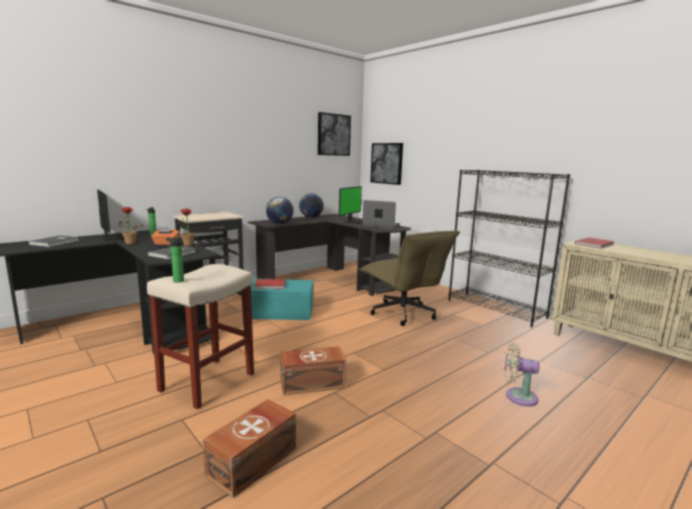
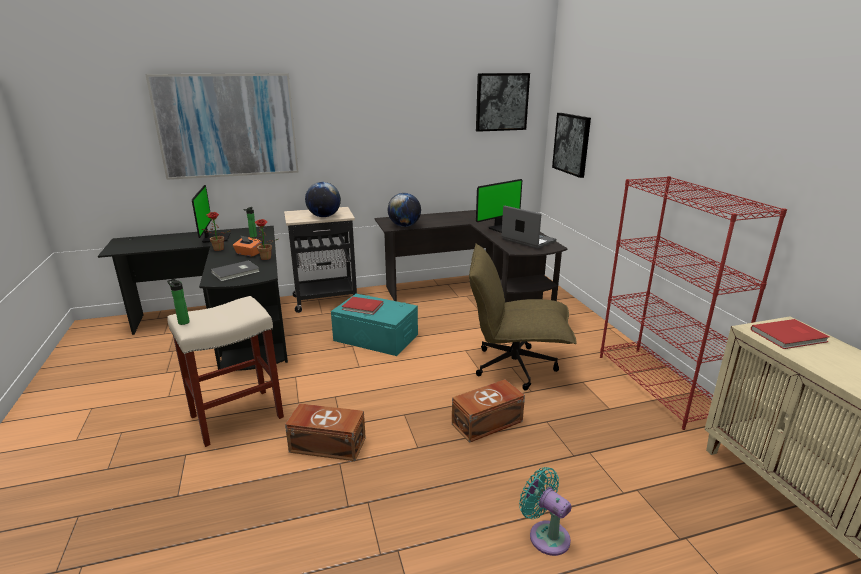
camera: 25 degrees right, 10 degrees up
(56, 242) = (162, 241): grey book -> none
(123, 135) = (227, 125): none -> picture
(254, 461) = (205, 521): brown storage box -> brown storage box (488, 423)
(311, 217) = (458, 215): globe -> globe (324, 216)
(402, 313) = (515, 366): beige office chair -> beige office chair turned 105 degrees clockwise
(496, 309) = (658, 385): black bookcase -> red bookcase
(517, 396) = (545, 535): beige fan -> turquoise fan

